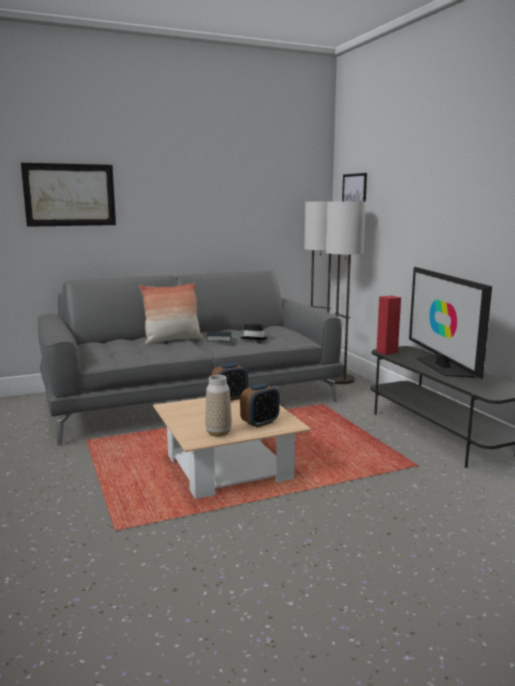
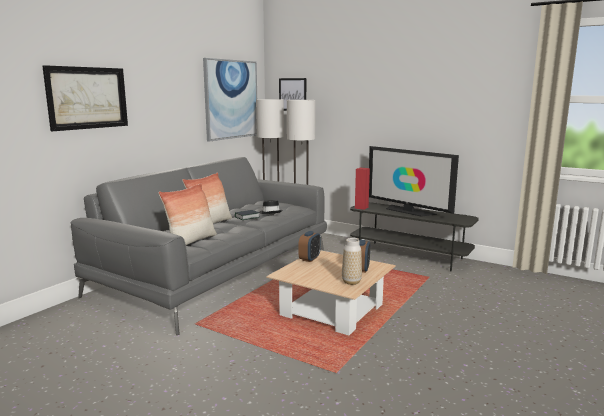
camera: 35 degrees left, 0 degrees up
(118, 353) = (191, 242): none -> pillow
(271, 201) = (231, 99): none -> picture

